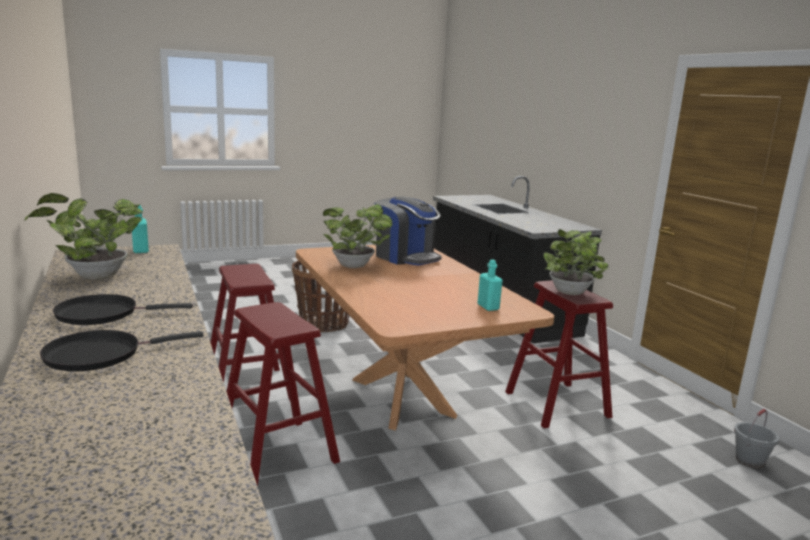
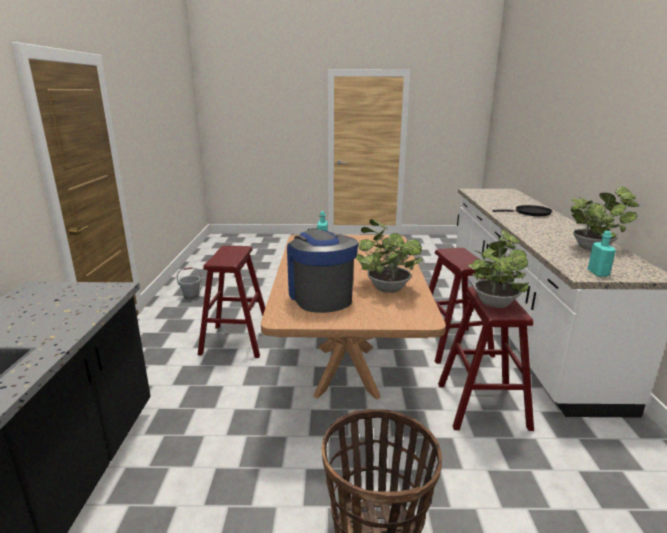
camera: 155 degrees left, 5 degrees up
(103, 314) = (551, 226): black frying pan -> none
(571, 293) = (234, 253): potted plant -> potted plant (494, 302)

